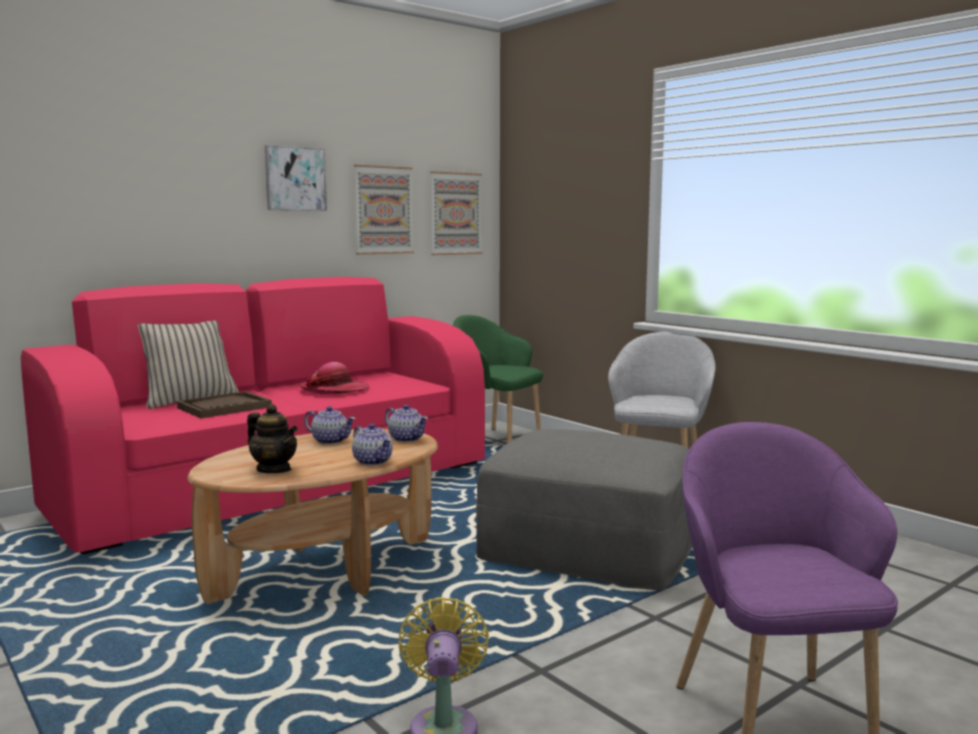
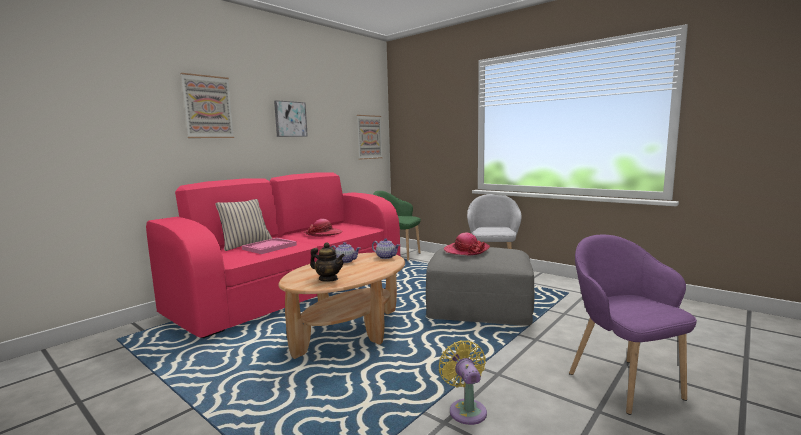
camera: 10 degrees left, 0 degrees up
(224, 407) = (269, 247): brown tray -> pink tray
(373, 461) = (379, 270): teapot -> none
(383, 210) = (334, 136): picture -> picture (208, 107)
(564, 437) = (466, 250): none -> hat

